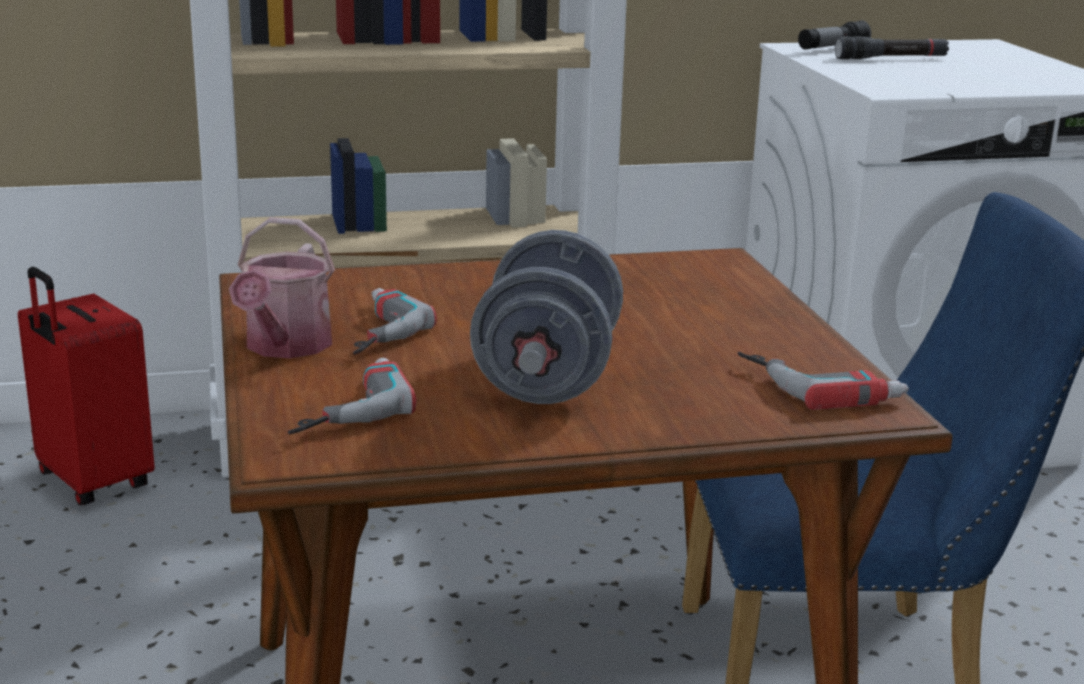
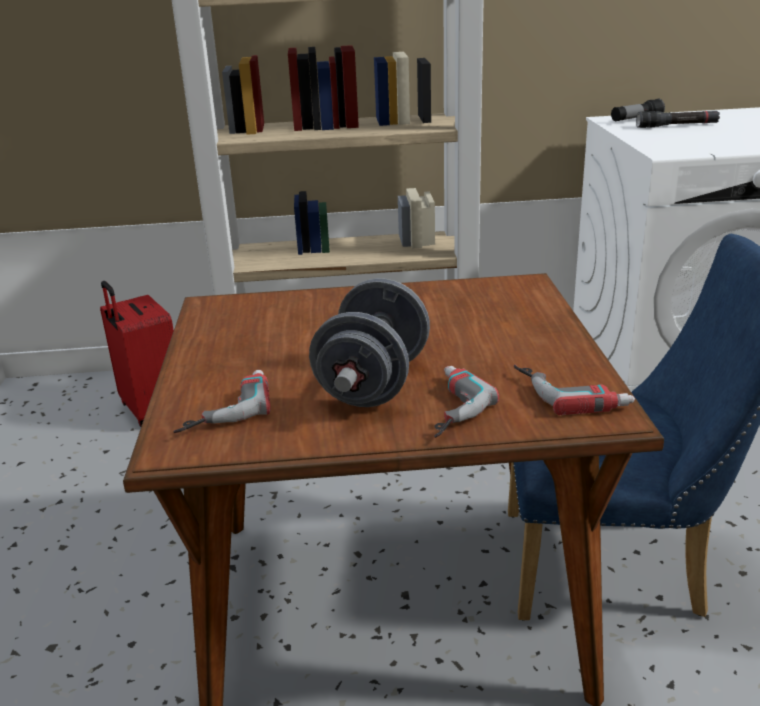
camera: 10 degrees right, 5 degrees up
(285, 347) = (203, 357): watering can -> none
(369, 331) = (263, 344): power drill -> power drill (444, 407)

